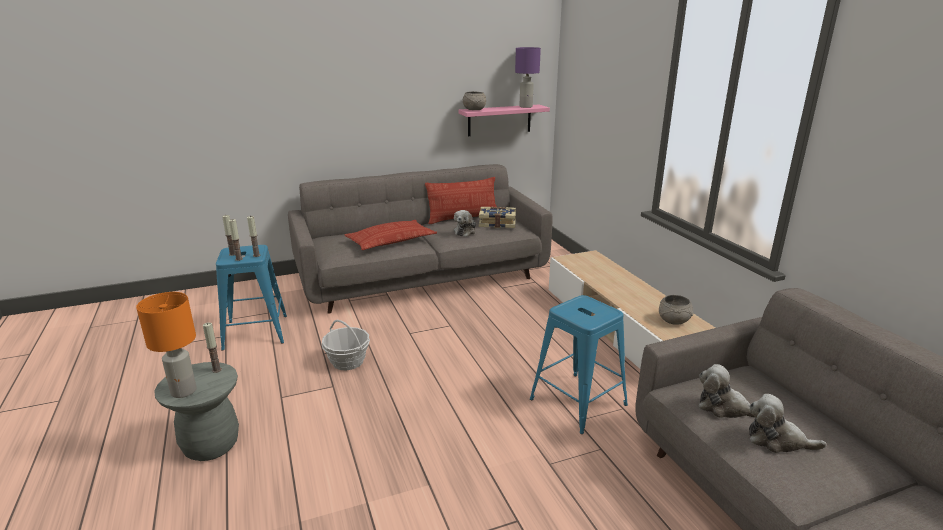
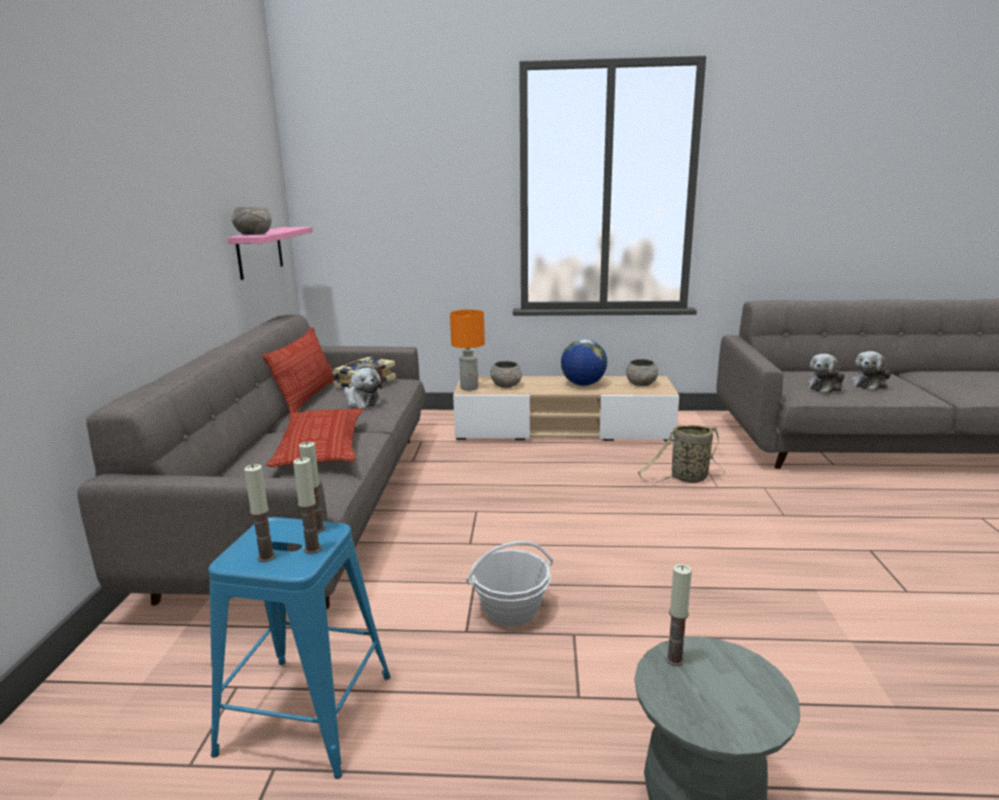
camera: 65 degrees left, 5 degrees down
(184, 391) = (748, 704): orange table lamp -> orange table lamp (469, 388)
(525, 106) = (287, 228): purple table lamp -> none
(578, 402) = (686, 478): blue stool -> basket
(593, 269) = (506, 385): none -> grey bowl
(636, 296) = (583, 384): none -> globe

